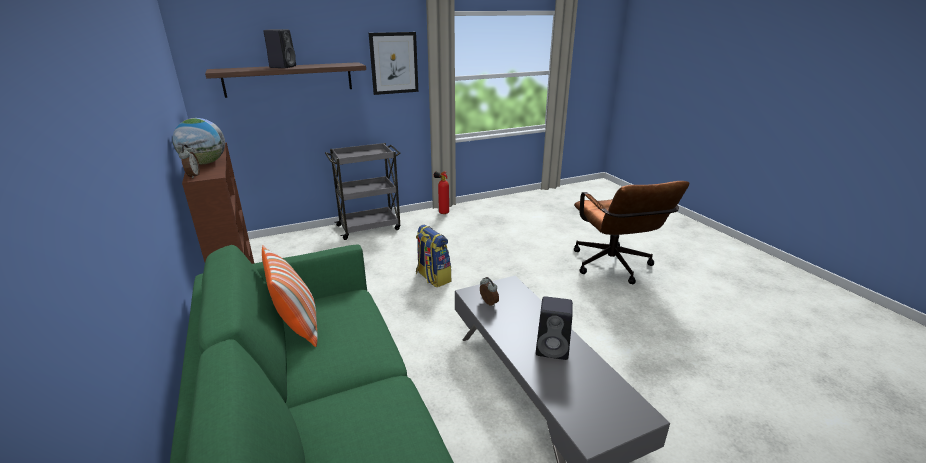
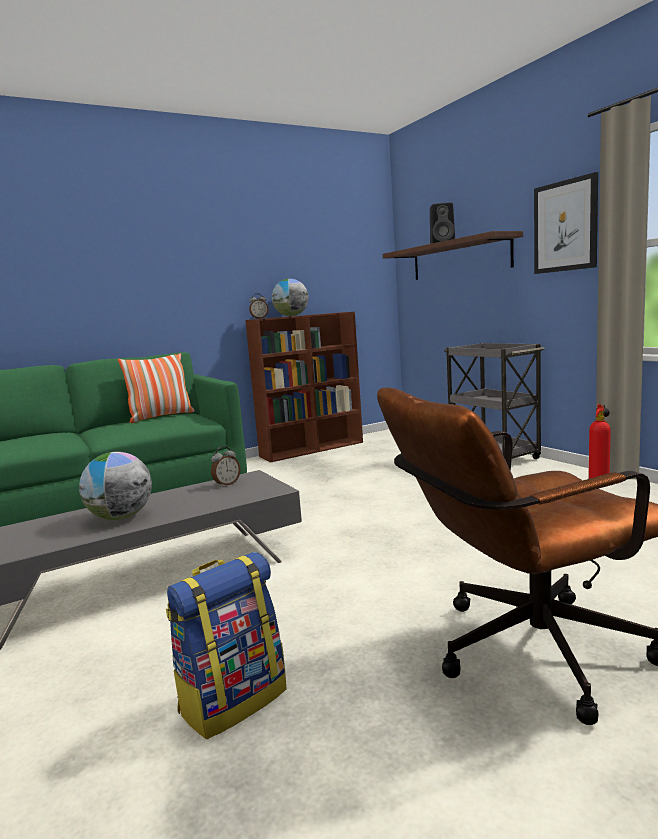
camera: 85 degrees right, 15 degrees down
(432, 277) = (381, 502): backpack -> backpack (233, 700)
(553, 349) = (120, 517): black speaker -> globe

